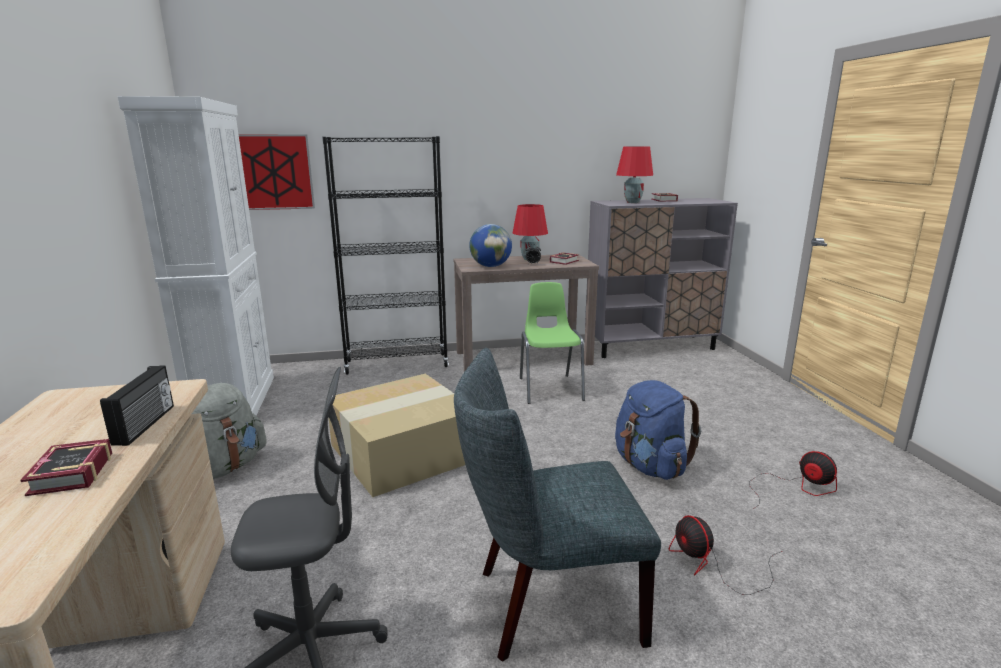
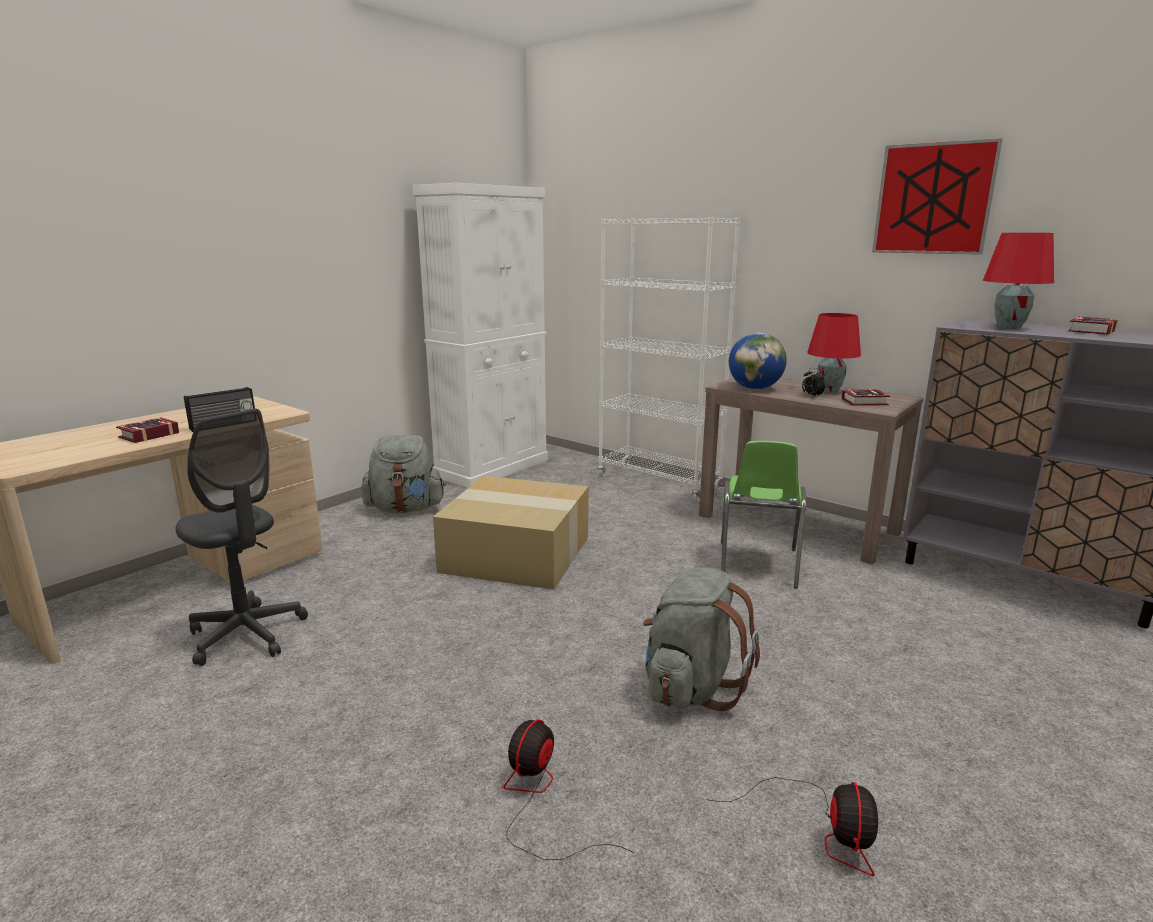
camera: 50 degrees right, 0 degrees up
(273, 172) = (588, 254): picture -> picture (933, 199)
(397, 364) = (658, 483): black bookcase -> white bookcase
(547, 605) = (375, 713): grey chair -> none
(550, 389) = (757, 565): green chair -> green chair turned 150 degrees clockwise
(650, 466) = (691, 687): blue backpack -> grey backpack

